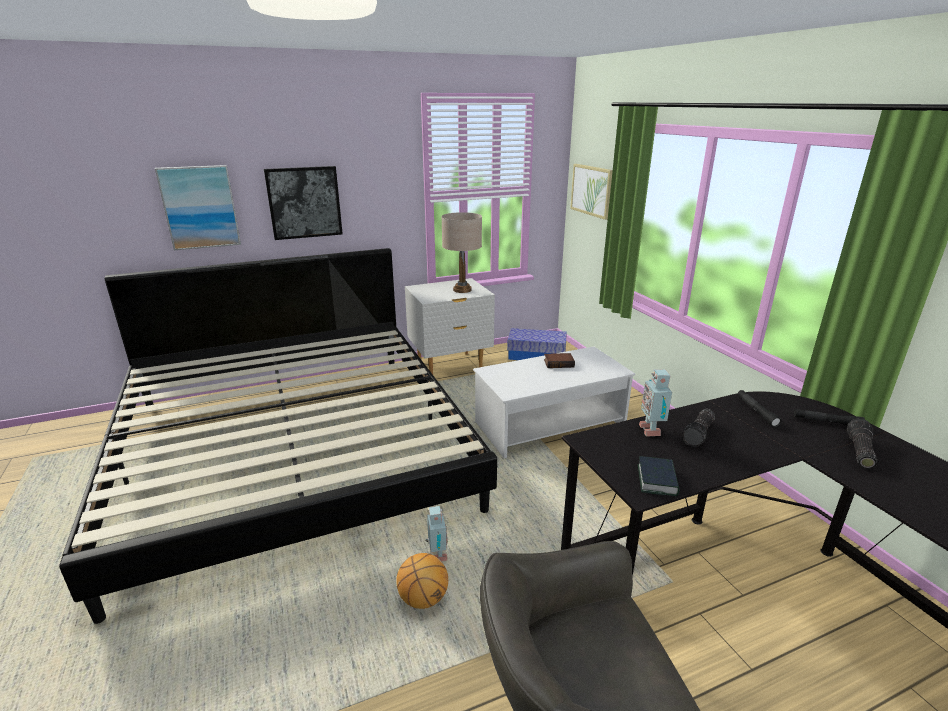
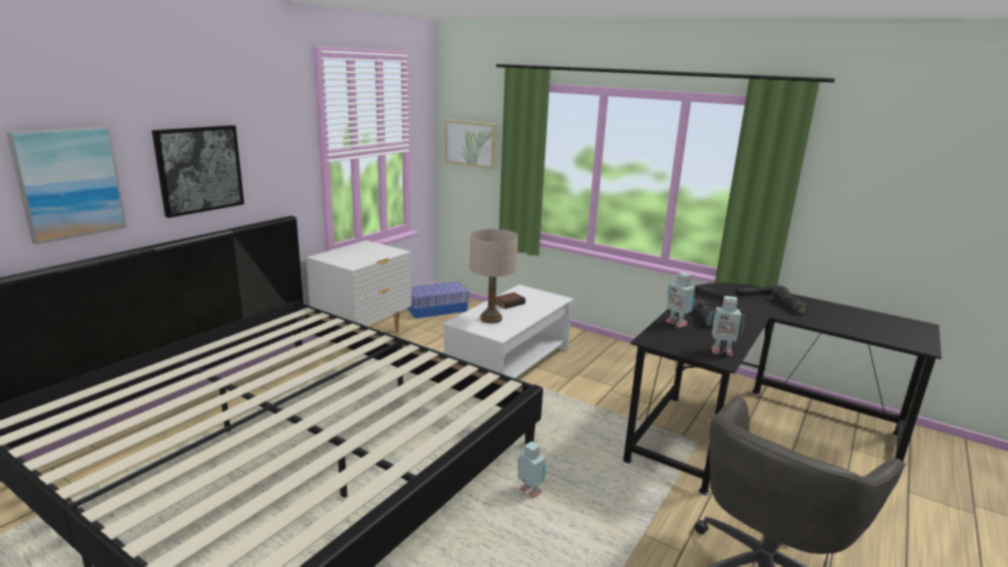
camera: 35 degrees left, 5 degrees down
(423, 599) = (554, 528): basketball -> none
(462, 290) = (373, 252): beige table lamp -> beige table lamp (491, 318)
(657, 480) = (720, 351): book -> toy robot

